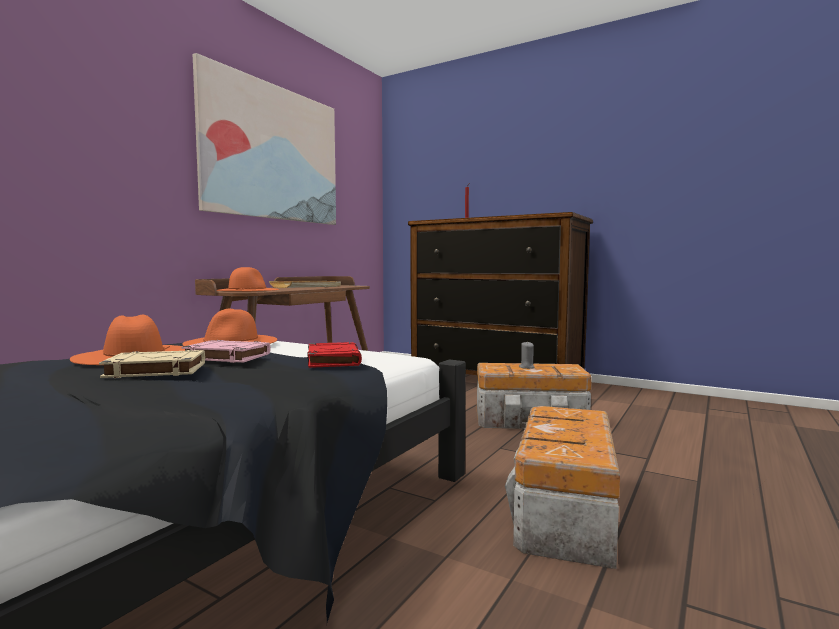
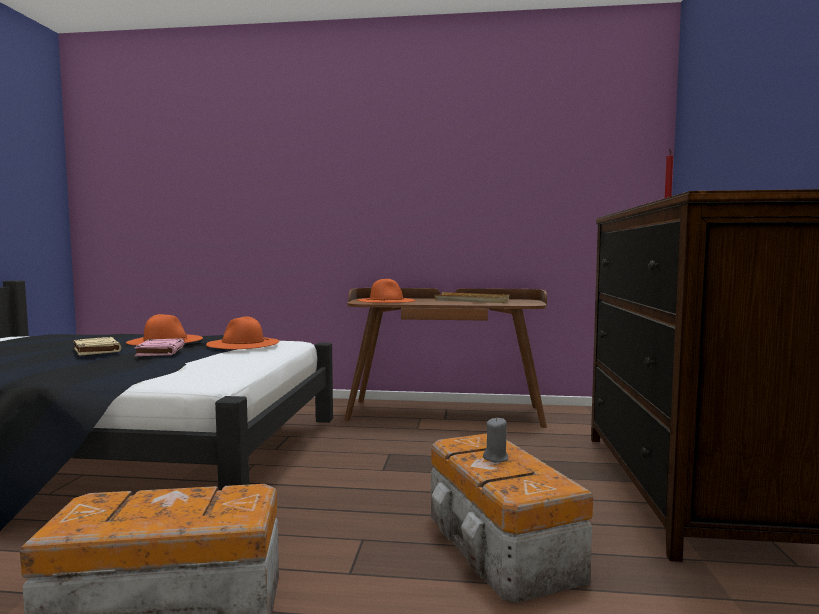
camera: 65 degrees right, 0 degrees up
(273, 153) = (464, 157): picture -> none
(333, 360) = (157, 368): red book -> none

